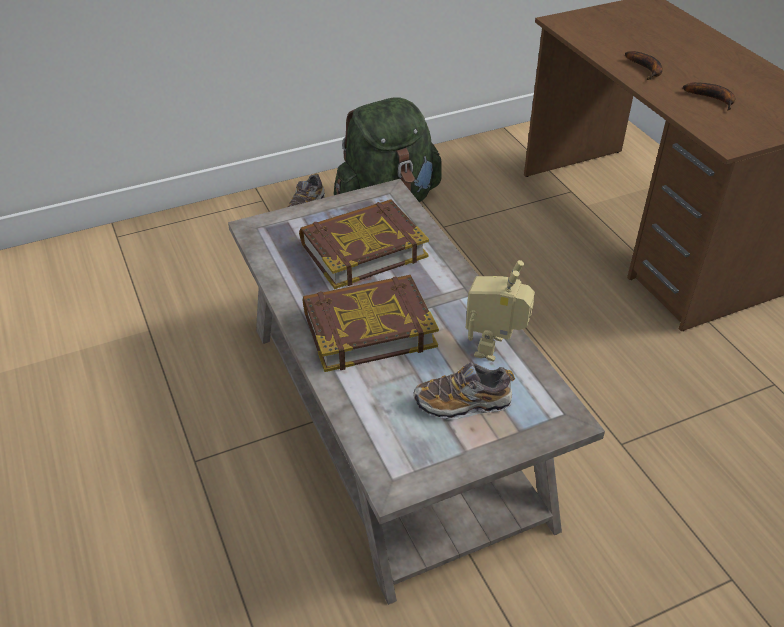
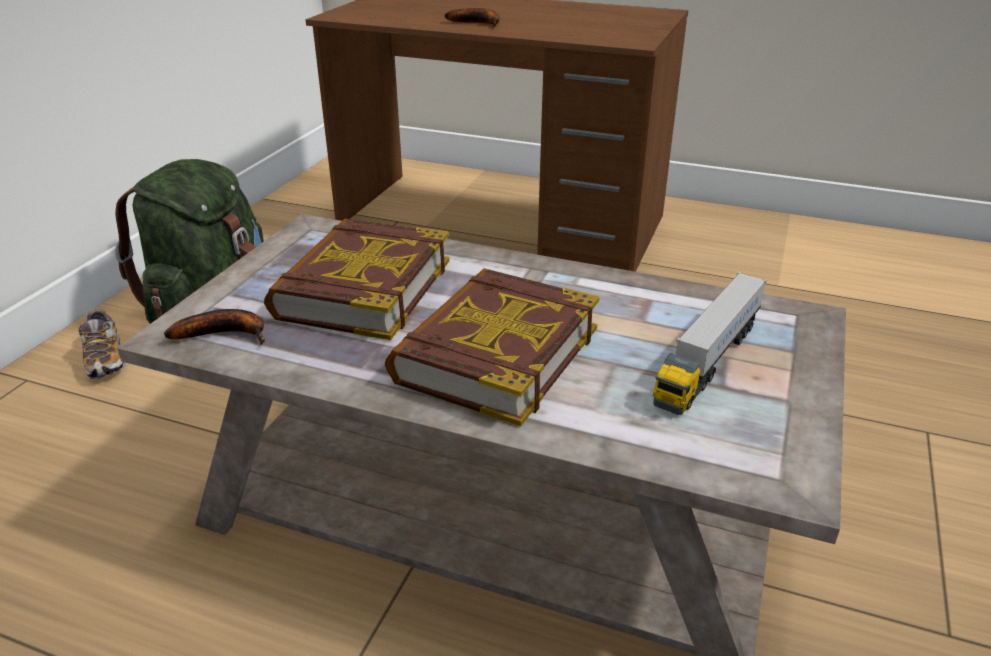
camera: 45 degrees left, 10 degrees down
(463, 403) = (708, 361): shoe -> toy truck
(495, 348) = (649, 299): toy robot -> none
(713, 99) = (566, 25): banana -> banana (226, 334)

